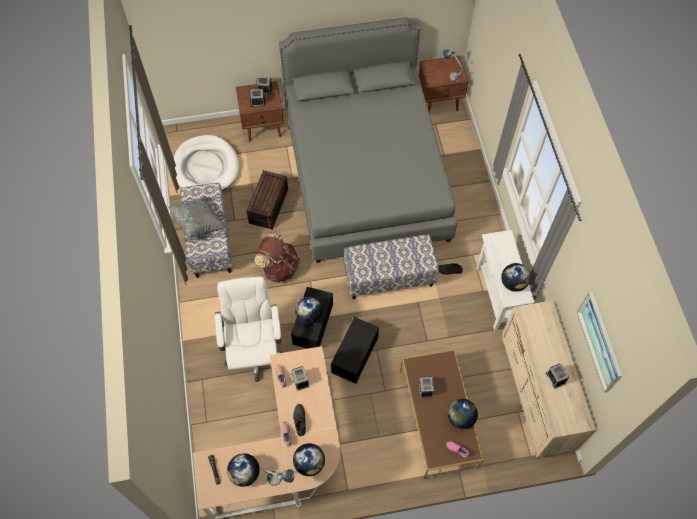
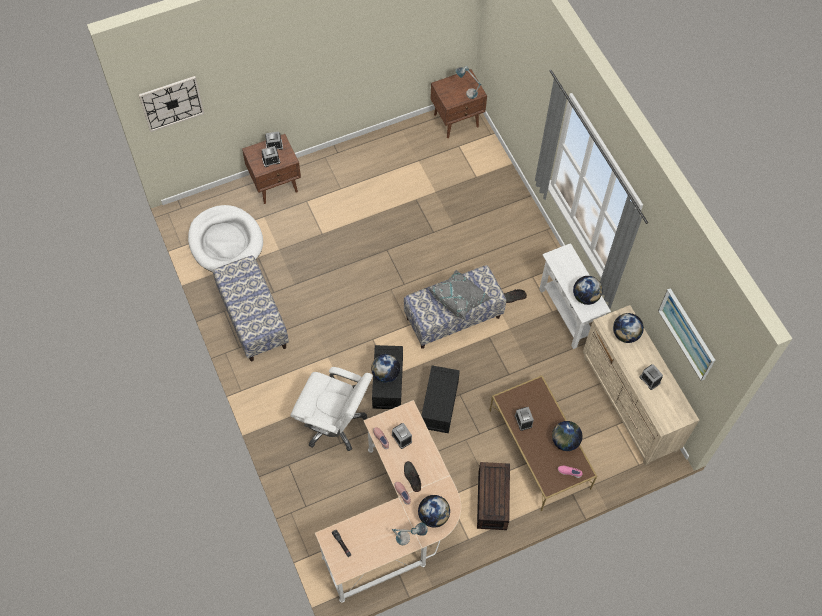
camera: 15 degrees left, 0 degrees up
(168, 28) = (172, 103): none -> wall clock
(199, 223) = (245, 302): grey pillow -> grey pillow (459, 299)
(245, 473) = (373, 540): globe -> globe (625, 334)
(254, 350) = (334, 423): white office chair -> white office chair turned 135 degrees clockwise
(268, 205) = (305, 268): brown storage box -> brown storage box (491, 499)
(279, 267) = (336, 332): brown backpack -> none
(365, 174) = (399, 214): grey bed -> none

